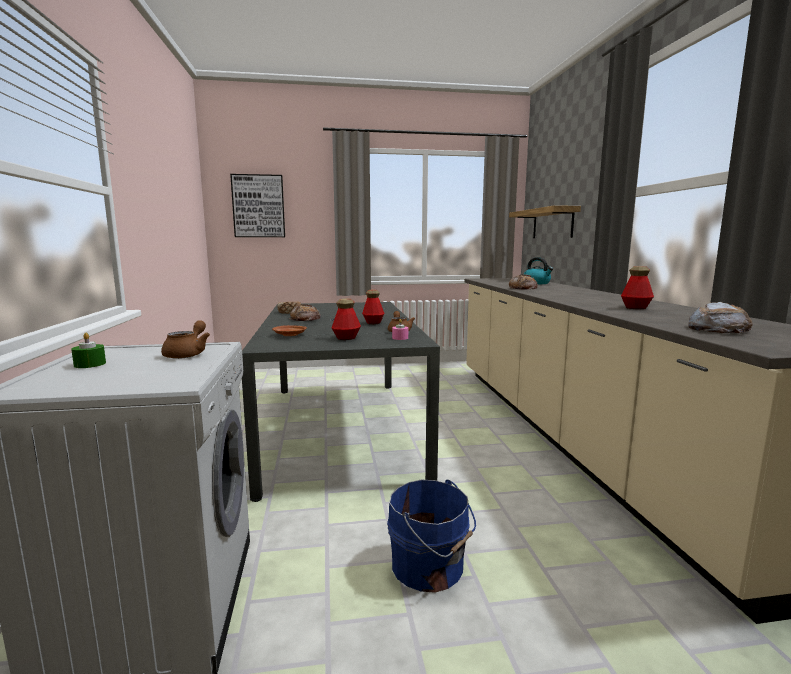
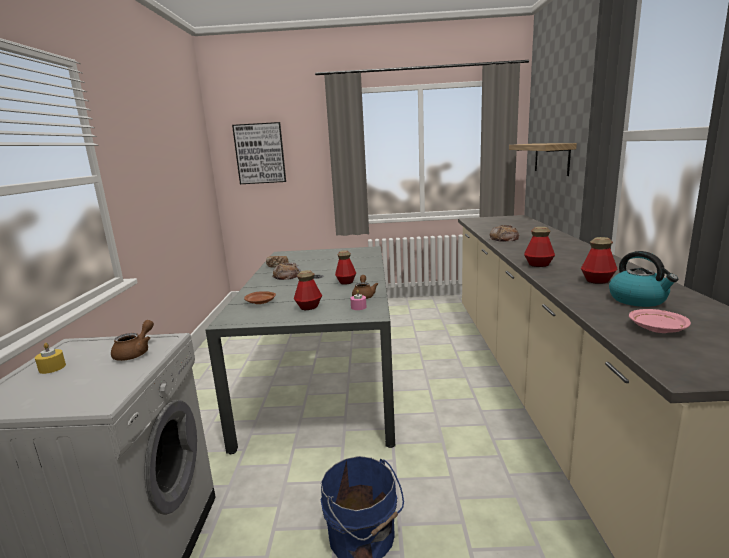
camera: 10 degrees right, 5 degrees up
(90, 364) = (52, 368): green candle -> yellow candle
(537, 283) = (526, 227): kettle -> kettle (638, 300)
(572, 300) = (538, 265): none -> bottle
(717, 329) = (656, 328): bread -> pink plate

